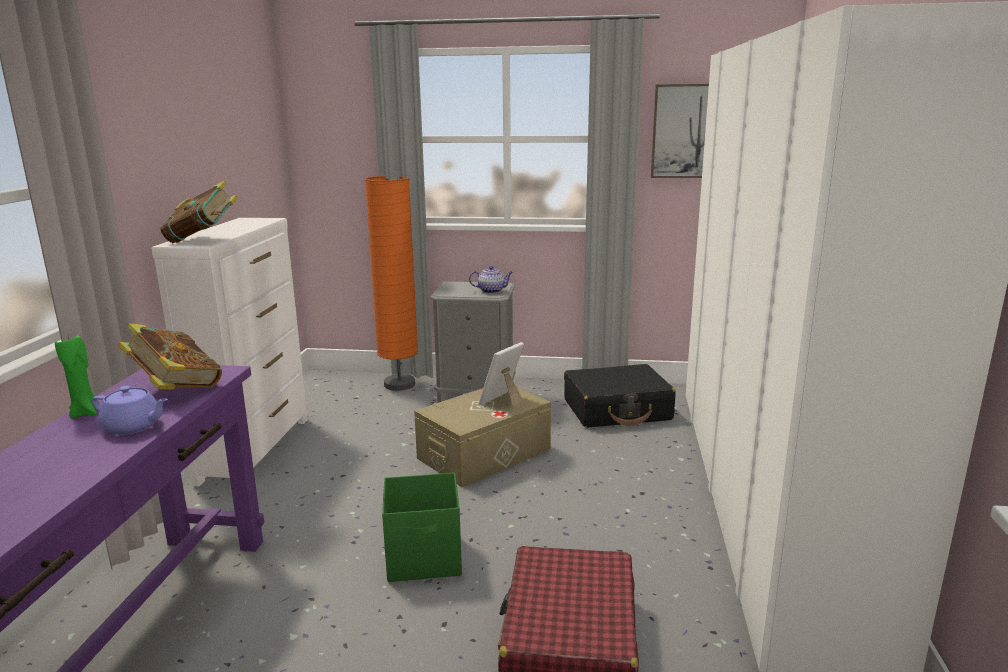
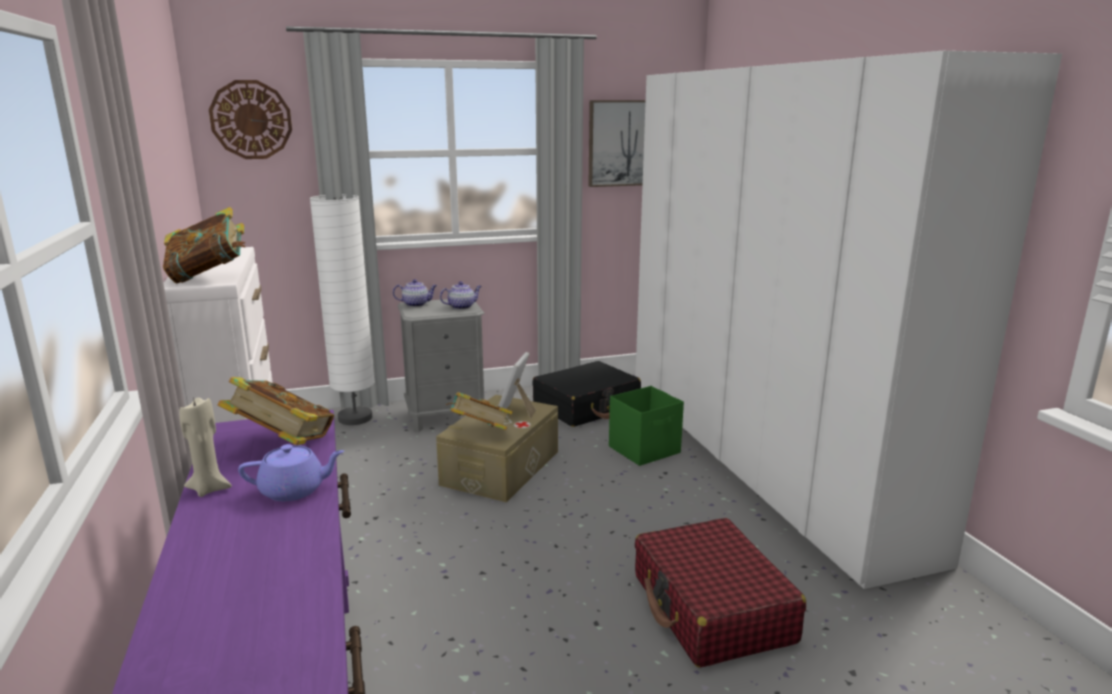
camera: 25 degrees left, 0 degrees up
(85, 413) = (209, 488): green candle -> beige candle
(330, 106) = (251, 120): none -> wall clock
(399, 384) = (355, 418): orange floor lamp -> white floor lamp
(425, 558) = (529, 573): green storage box -> green storage box (645, 450)
(452, 415) = (479, 434): none -> book
(455, 284) = (416, 304): none -> teapot

